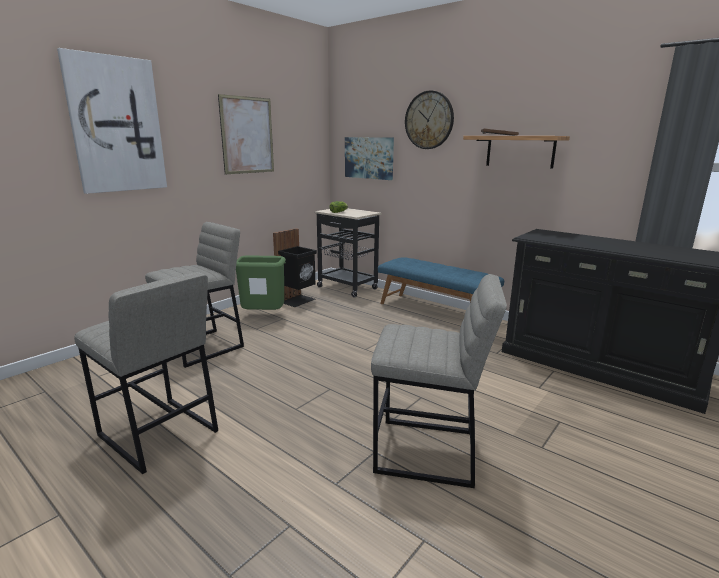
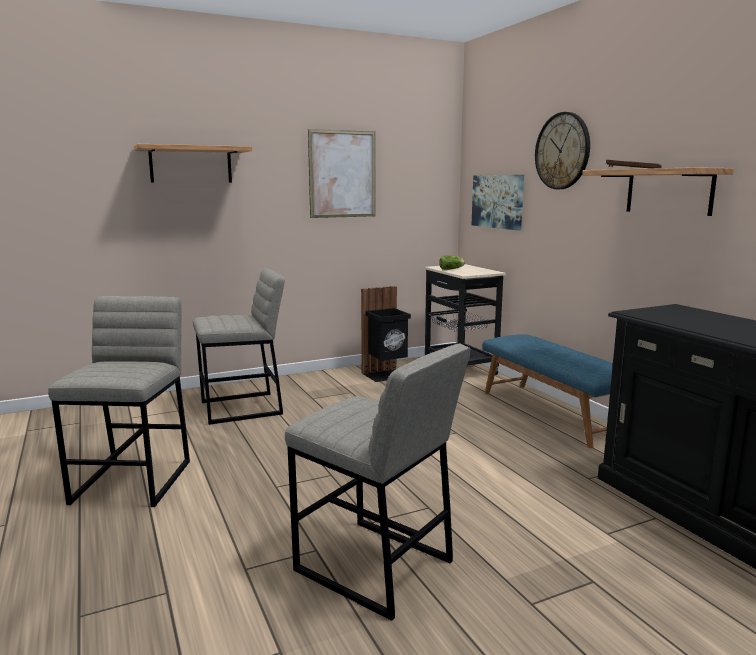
camera: 25 degrees right, 5 degrees down
(116, 125) = (191, 165): picture -> shelf
(160, 434) = (134, 480): grey chair -> grey chair turned 150 degrees counterclockwise
(264, 316) = (332, 387): green trash can -> none

